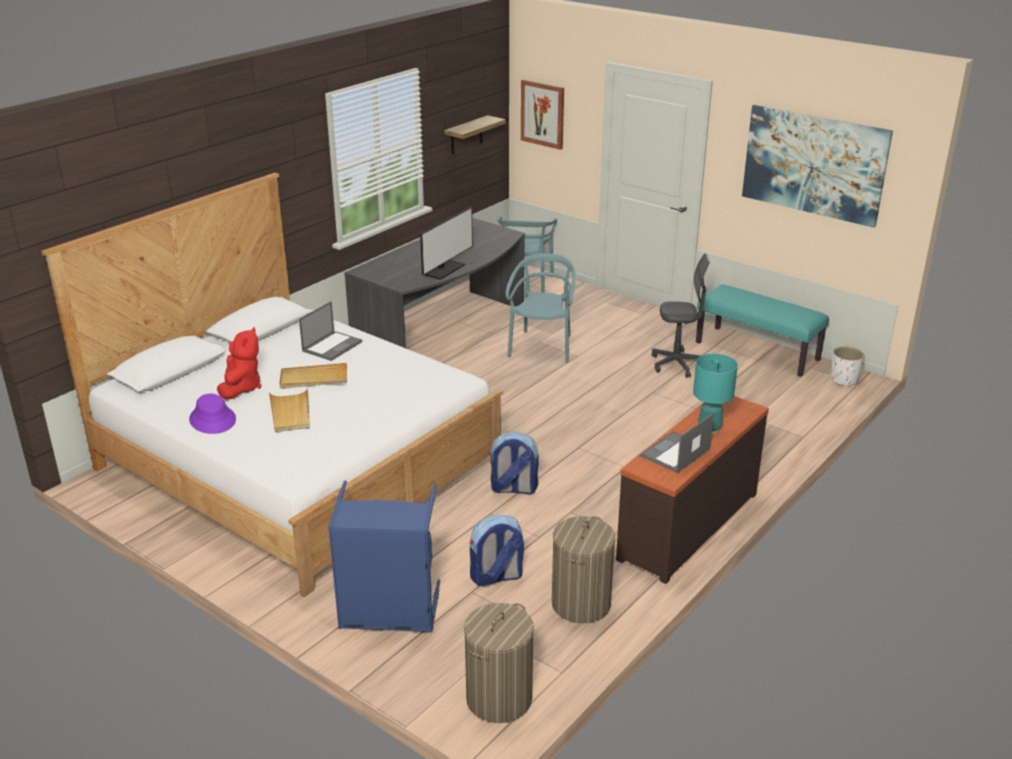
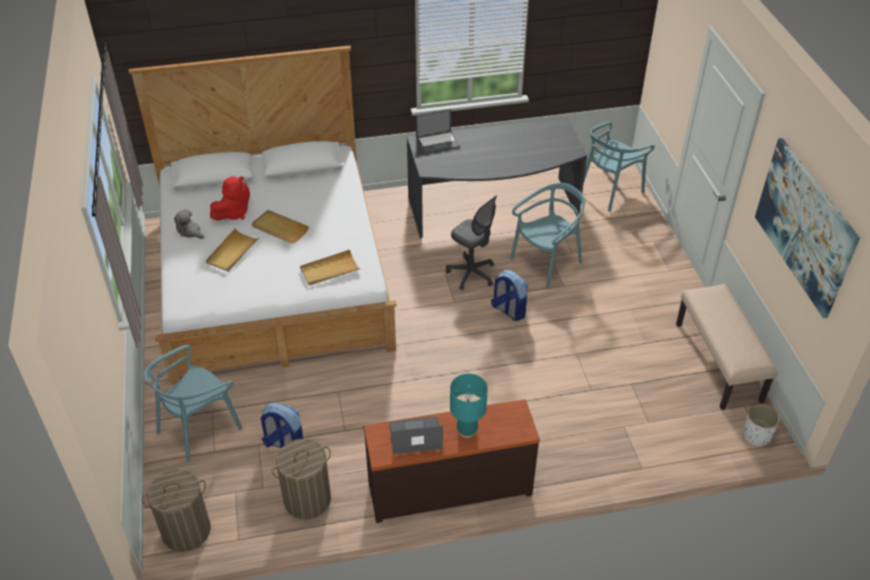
camera: 40 degrees right, 15 degrees up
(213, 419) = (190, 232): purple hat -> plush toy
(332, 346) = (325, 204): laptop -> laptop (438, 142)
(388, 613) = (199, 428): blue laundry basket -> turquoise chair
(413, 386) = (329, 270): none -> beige tray
(444, 270) = (476, 168): monitor -> none
(466, 135) = (587, 43): shelf -> none
(513, 489) = (375, 380): backpack -> backpack (508, 310)
(543, 114) = (668, 45): picture -> none
(677, 364) = (631, 338): grey office chair -> grey office chair (471, 274)
(757, 351) = (719, 362): turquoise bench -> beige bench

